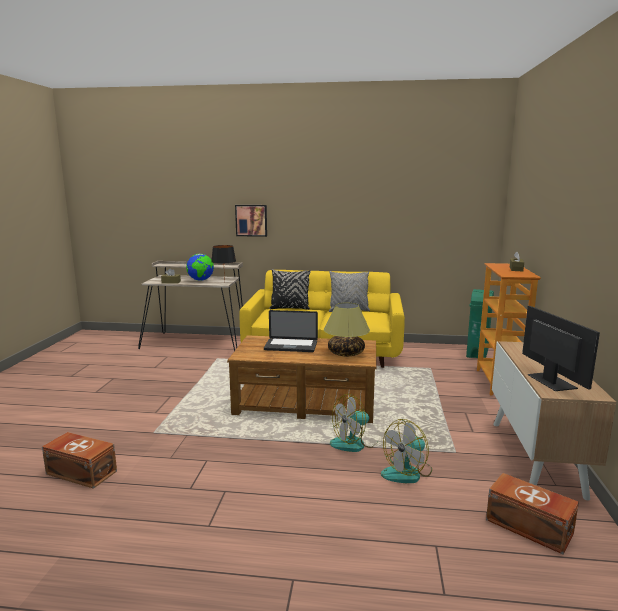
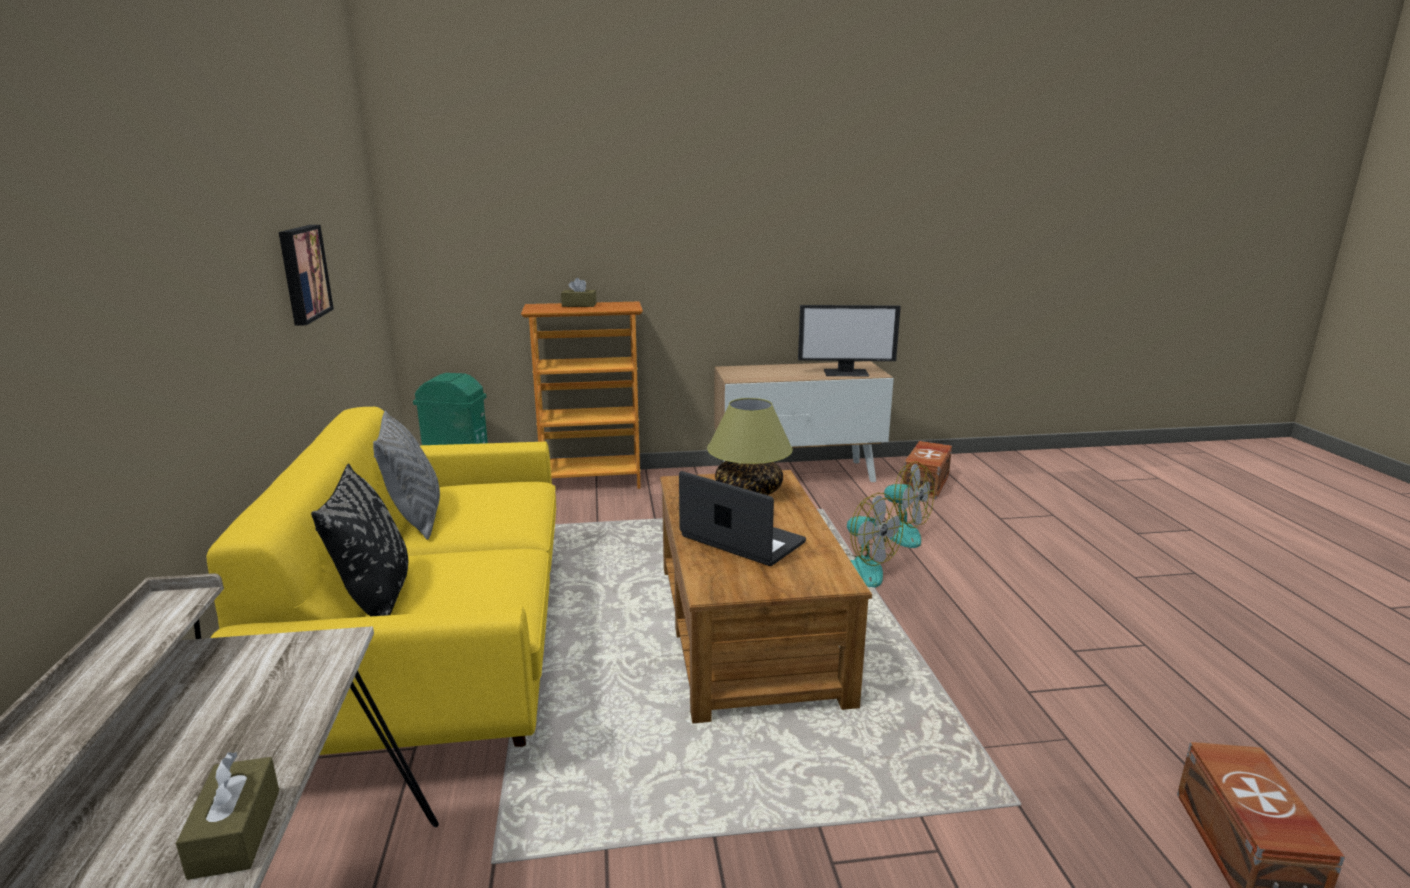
camera: 105 degrees left, 5 degrees up
(200, 280) = (218, 732): globe -> none
(224, 283) = (320, 644): black table lamp -> none
(251, 220) = (106, 375): picture -> picture (302, 273)
(291, 346) = (742, 540): laptop -> laptop turned 45 degrees counterclockwise
(550, 381) = (846, 372): monitor -> monitor turned 150 degrees counterclockwise

